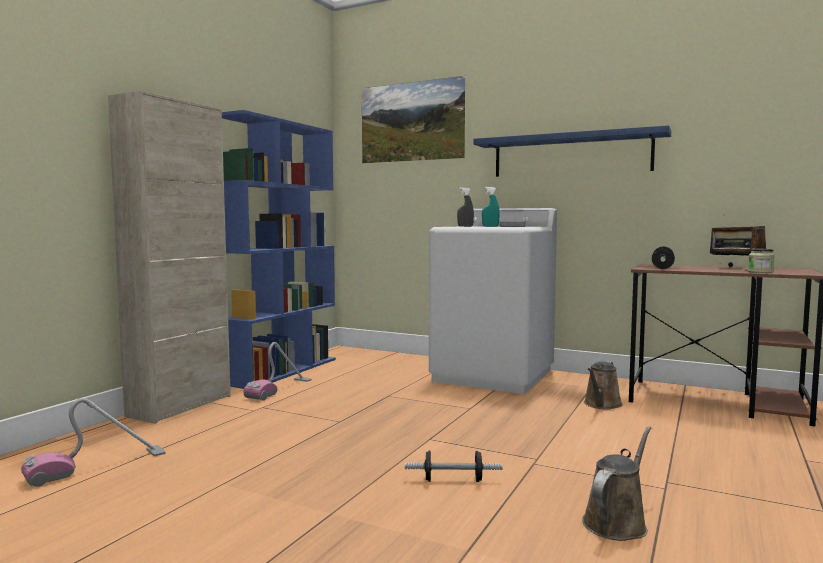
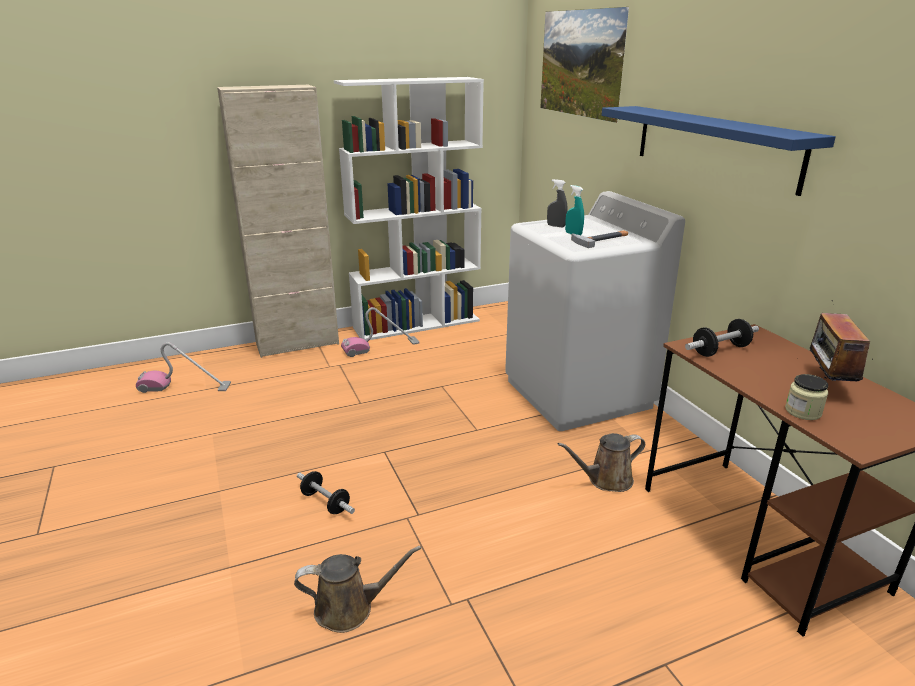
camera: 40 degrees right, 20 degrees up
(282, 371) = (417, 324): blue bookcase -> white bookcase

